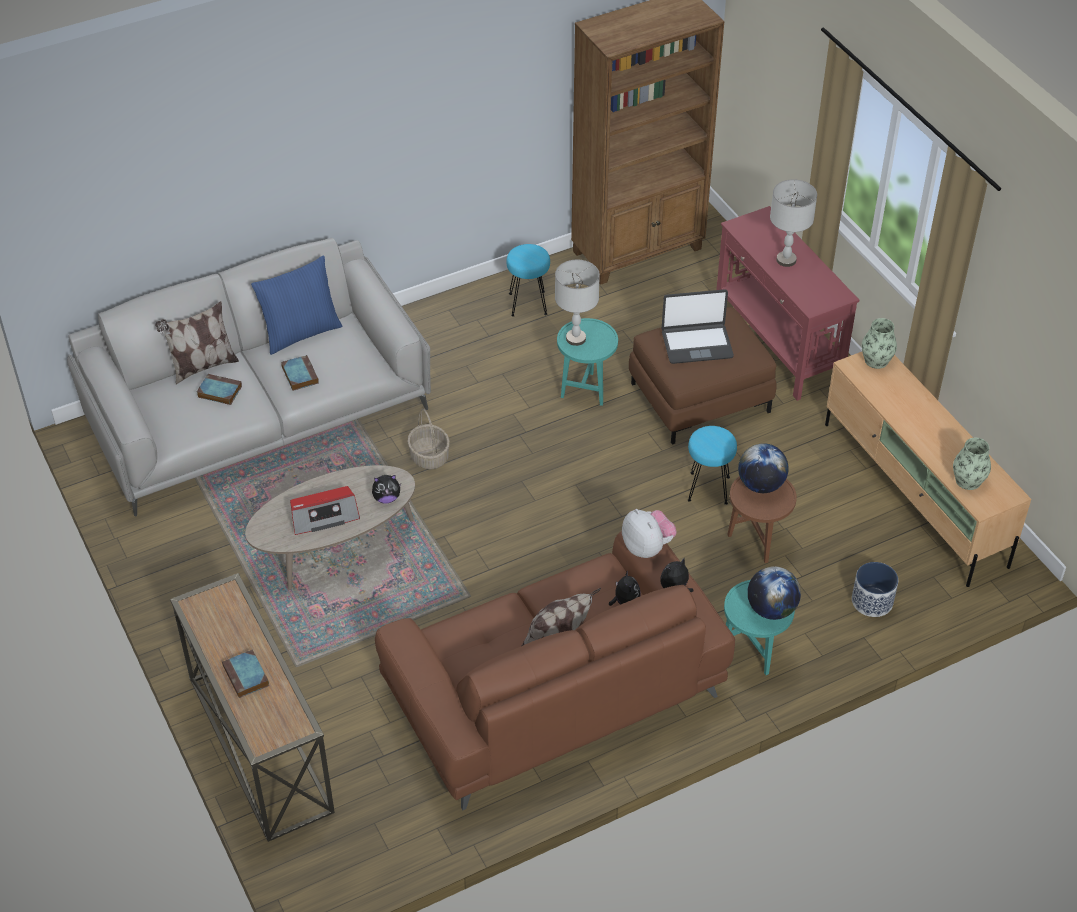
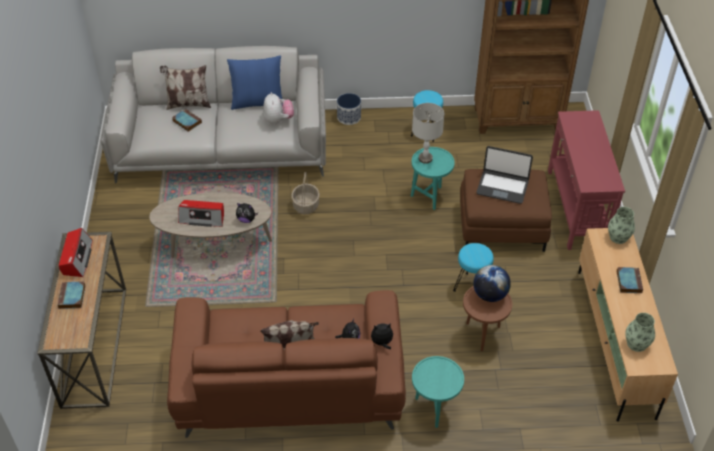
camera: 25 degrees right, 0 degrees up
(215, 625) = (77, 258): none -> radio
(299, 375) = (239, 126): book -> book (628, 281)
(647, 547) = (381, 308): plush toy -> plush toy (278, 120)
(771, 609) = (445, 382): globe -> none
(786, 260) = (588, 149): grey table lamp -> none
(872, 601) = (540, 405): planter -> planter (349, 117)

